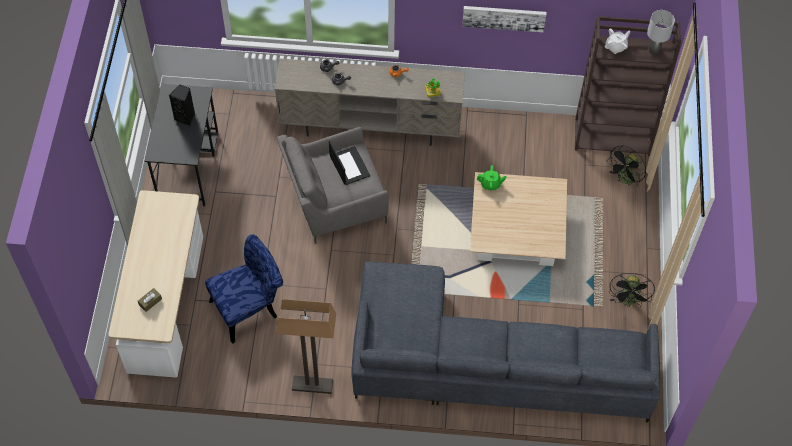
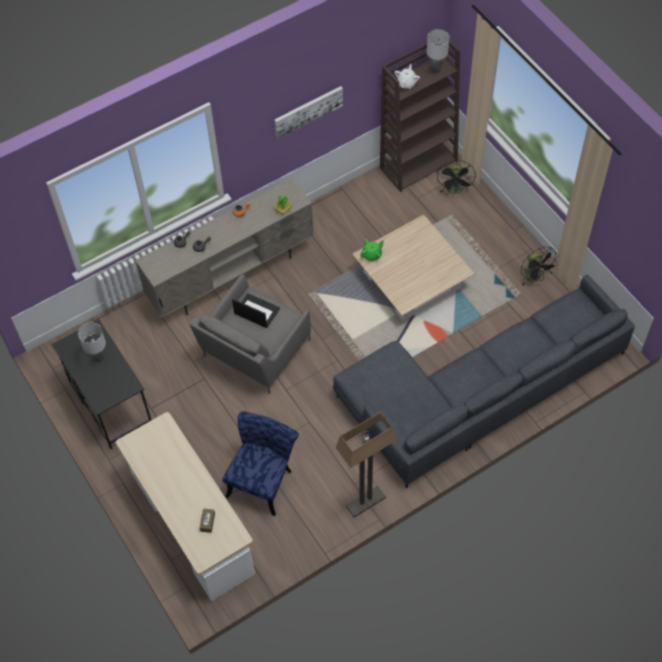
camera: 35 degrees left, 0 degrees up
(186, 117) = (99, 357): black speaker -> grey table lamp

